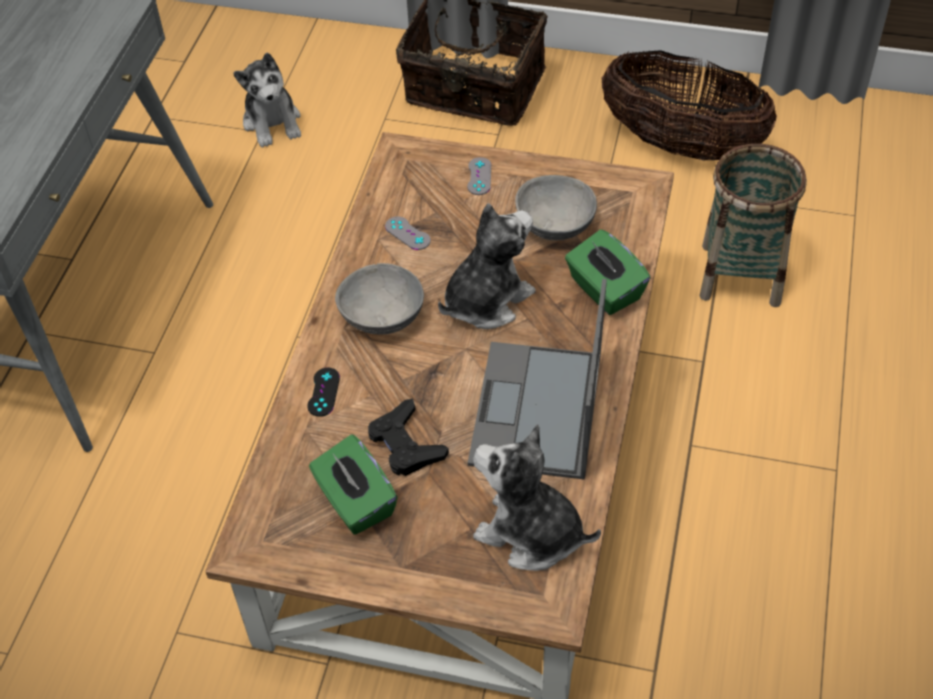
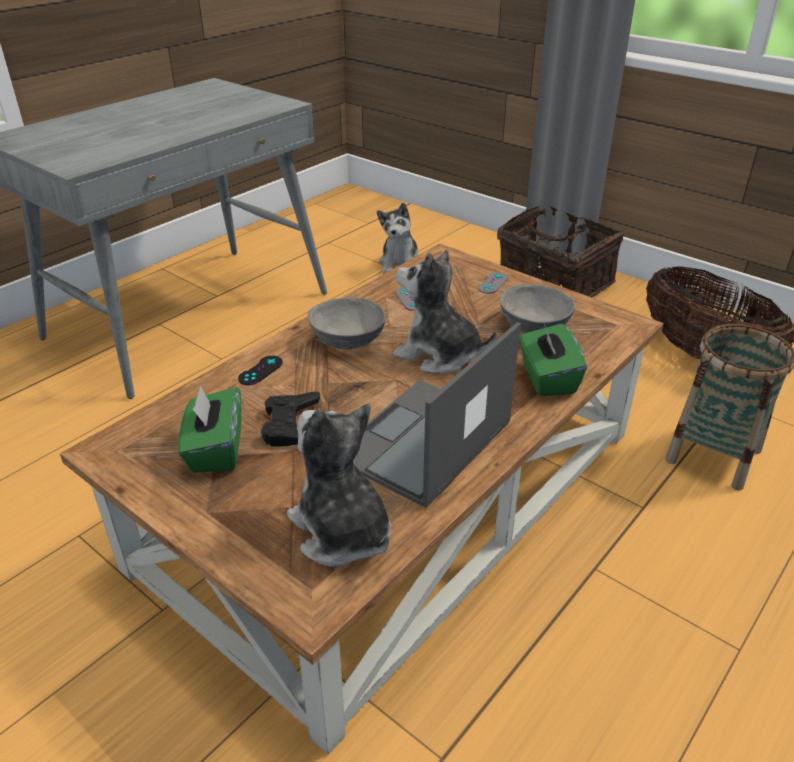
camera: 25 degrees right, 15 degrees down
(486, 300) = (438, 355): plush toy -> plush toy turned 135 degrees counterclockwise

